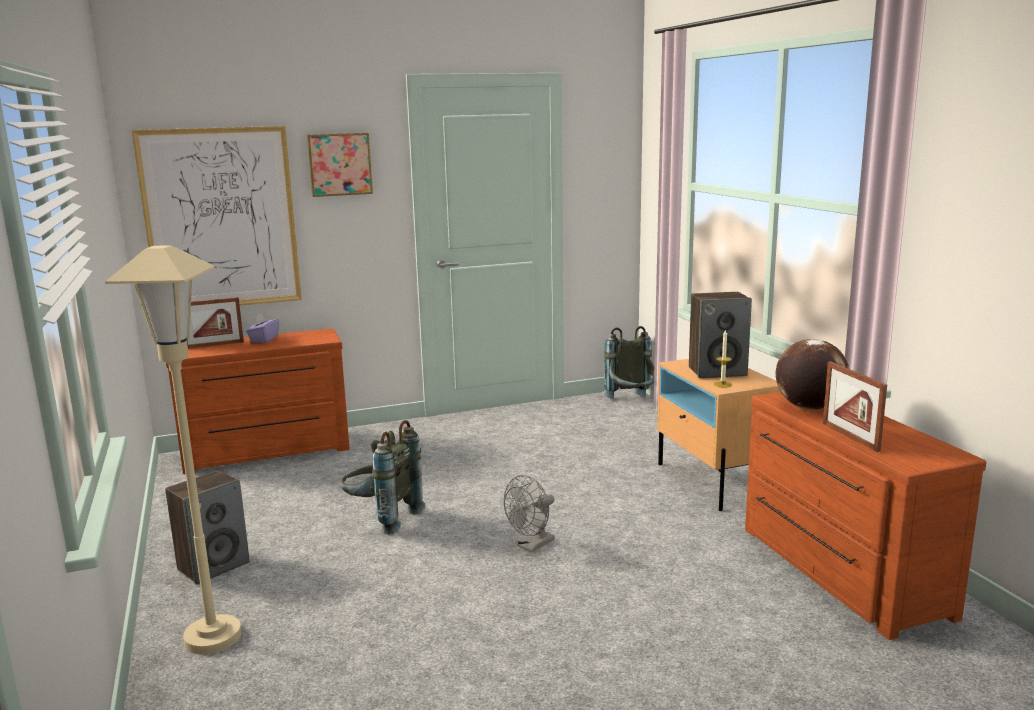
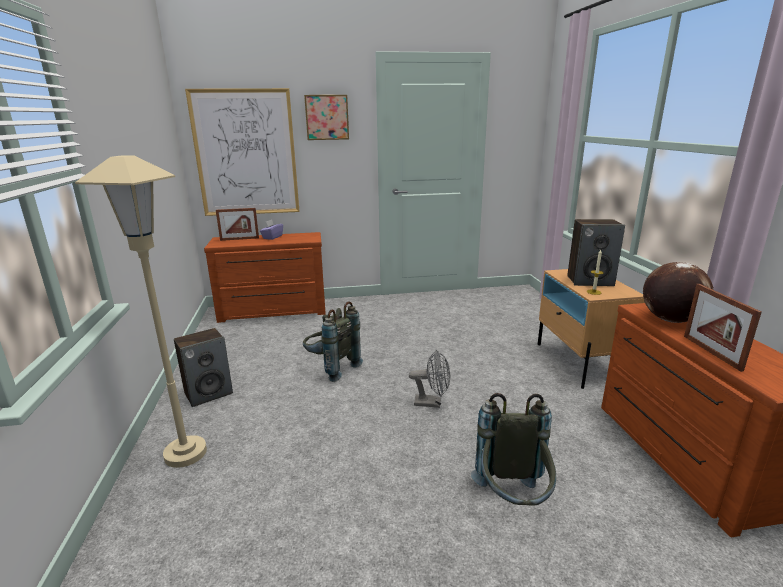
camera: 10 degrees right, 5 degrees up
(532, 546) = (432, 403): grey fan -> grey fan turned 135 degrees counterclockwise
(631, 402) = (523, 295): grey backpack -> grey backpack (512, 501)

